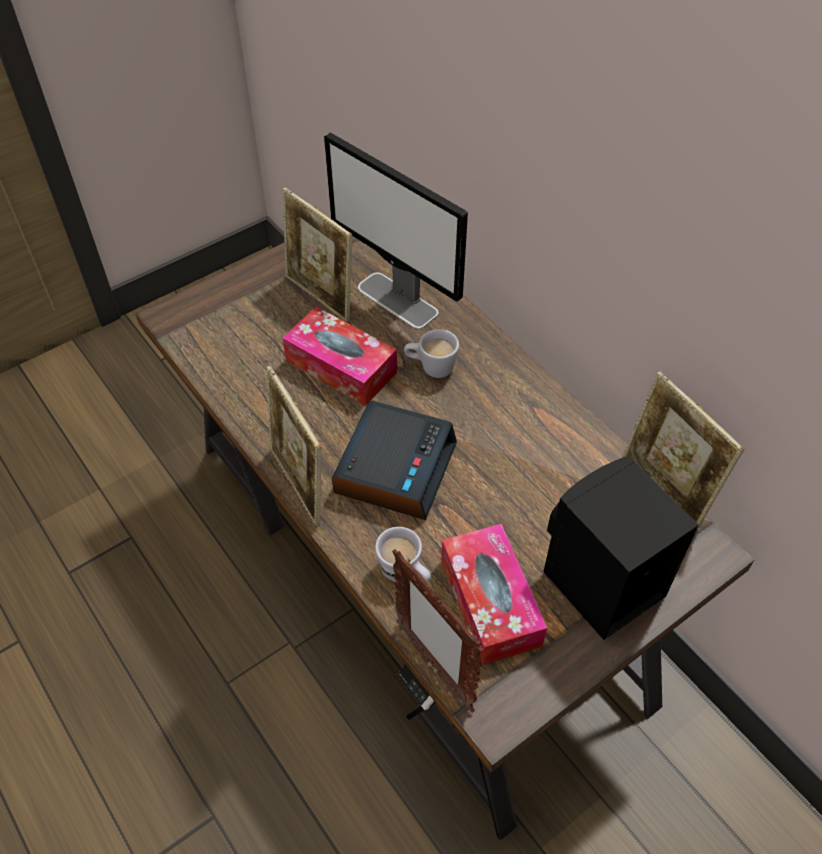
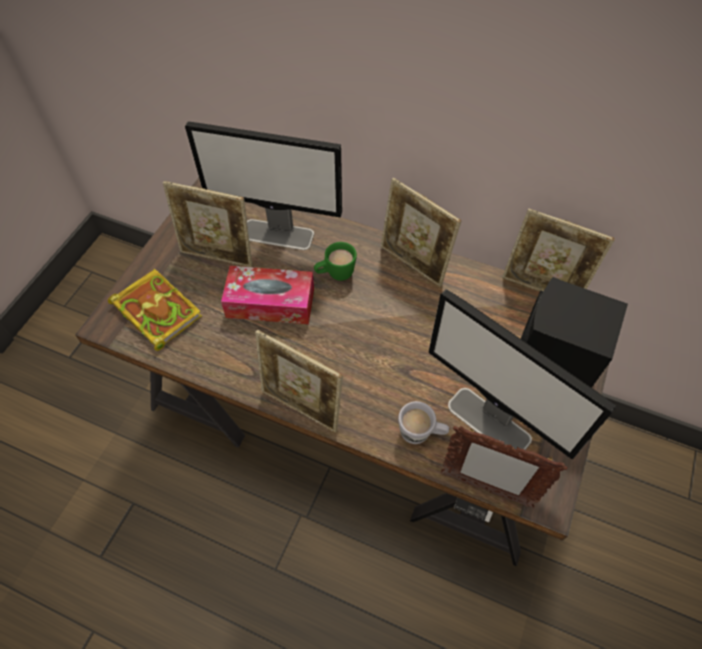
camera: 30 degrees left, 5 degrees up
(222, 323) = (155, 310): none -> book
(394, 467) = (360, 359): alarm clock -> none
(430, 367) = (335, 274): white mug -> green mug
(490, 602) = (489, 423): tissue box -> monitor
(526, 395) = (413, 264): none -> picture frame

